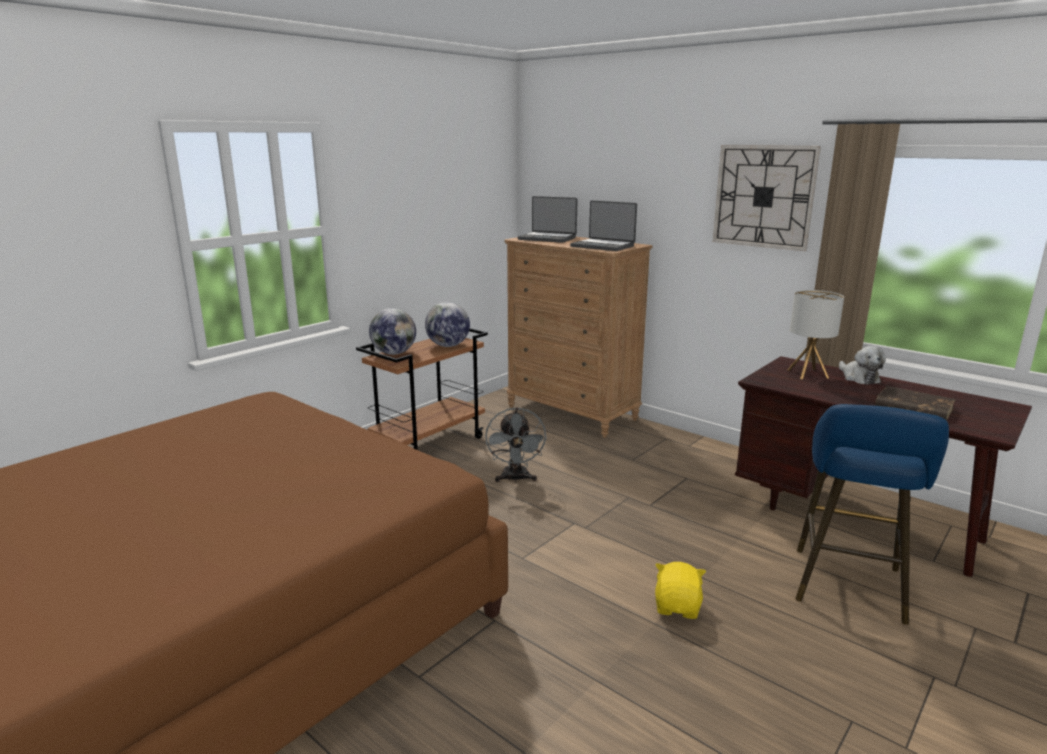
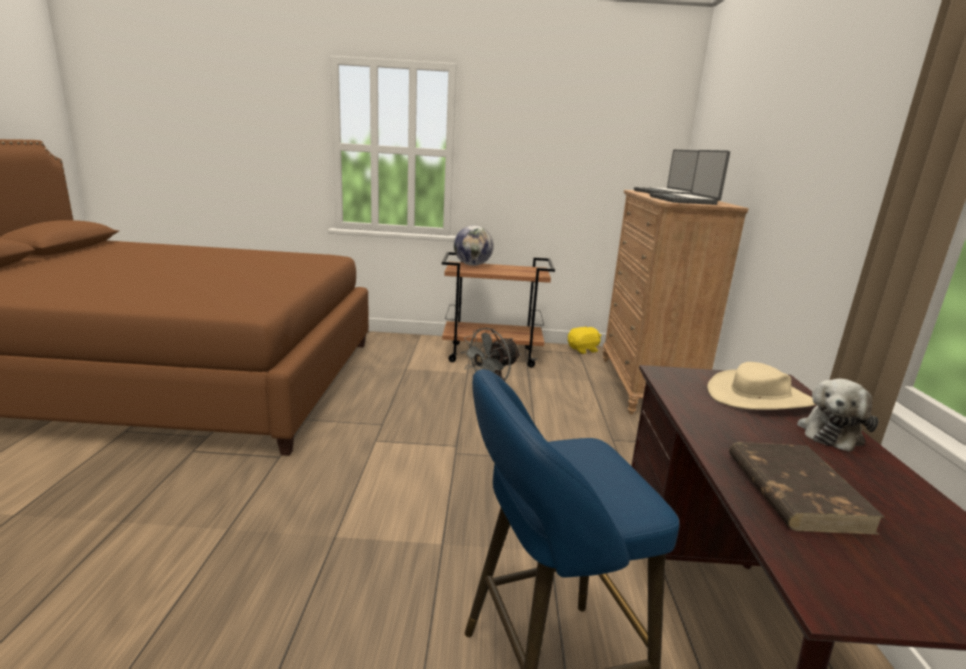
camera: 50 degrees right, 0 degrees up
(448, 346) = (518, 272): globe -> none
(678, 607) = (374, 543): yellow plush toy -> yellow plush toy (583, 350)
(764, 196) = (857, 135): wall clock -> none
(807, 374) = (759, 397): table lamp -> beige hat

